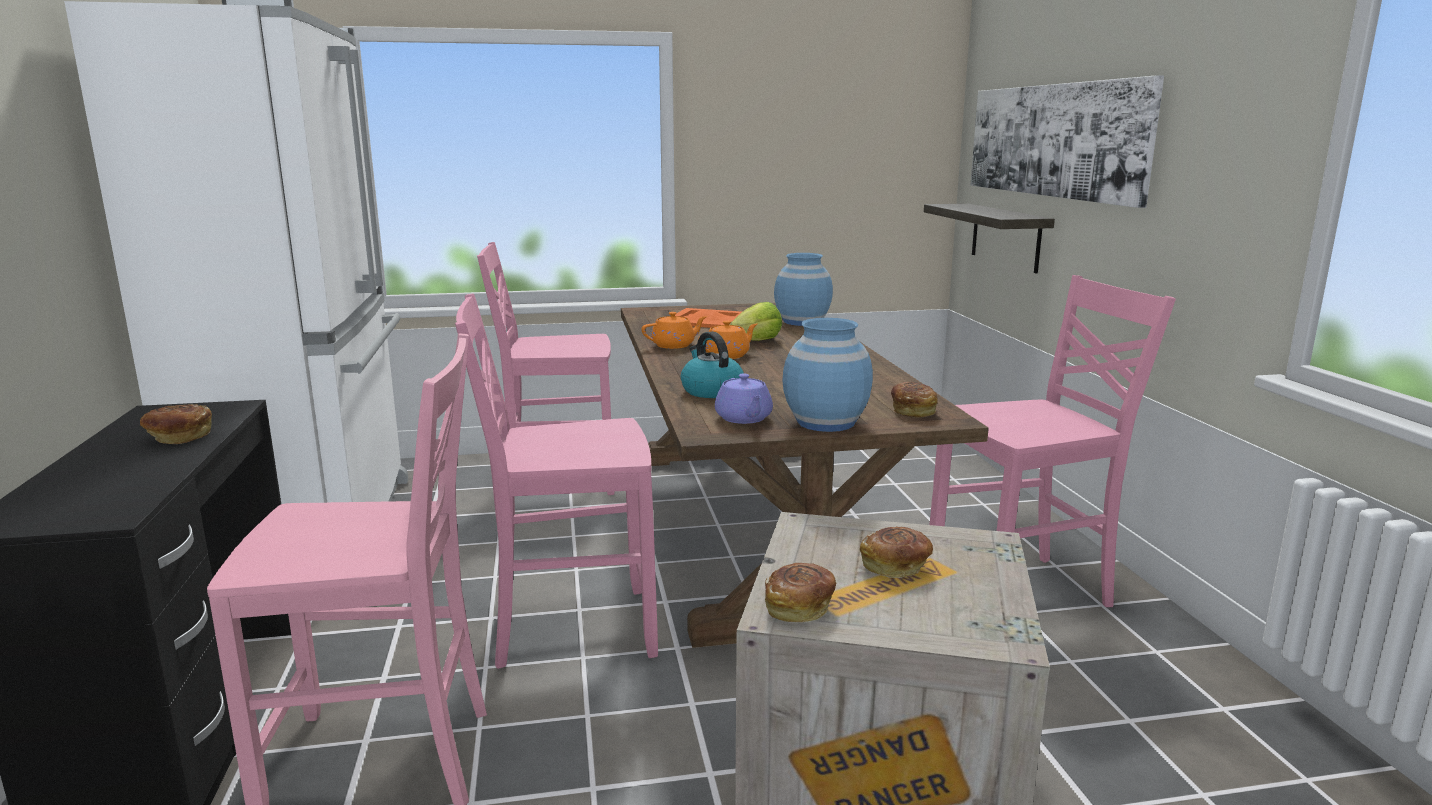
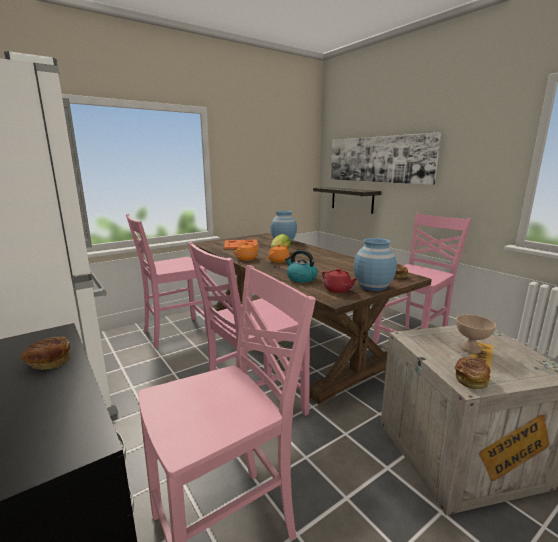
camera: 25 degrees left, 0 degrees up
(744, 418) = (338, 290): purple teapot -> red teapot
(895, 567) = (471, 348): bread -> beige bowl

